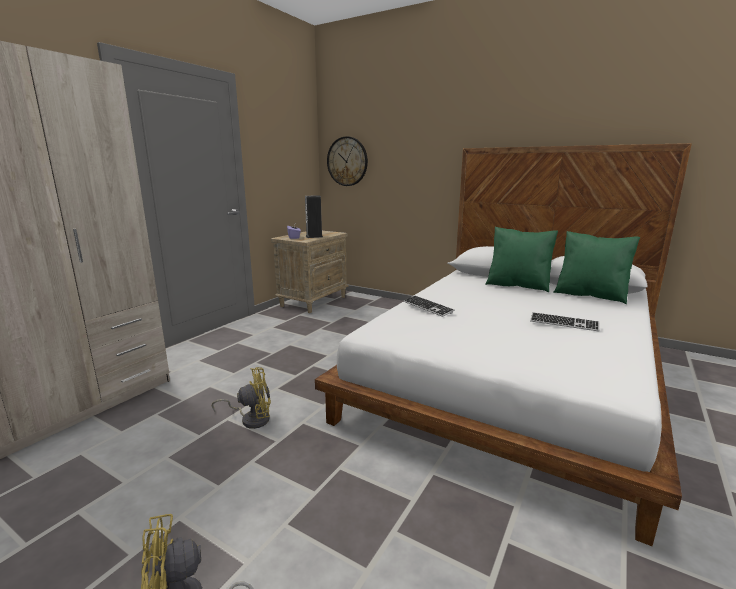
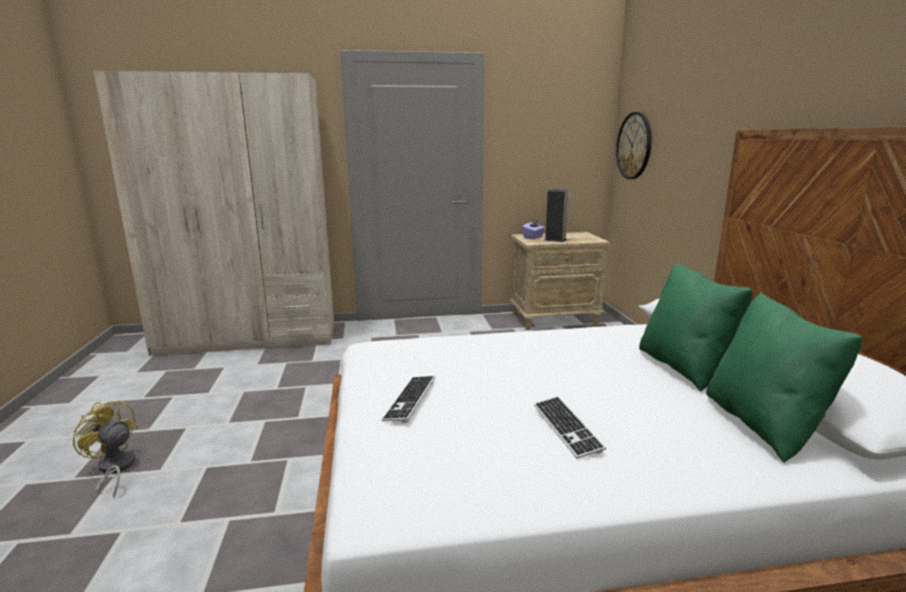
camera: 50 degrees right, 0 degrees up
(251, 419) = (316, 394): yellow fan -> none
(427, 307) = (473, 345): keyboard -> keyboard (410, 400)

